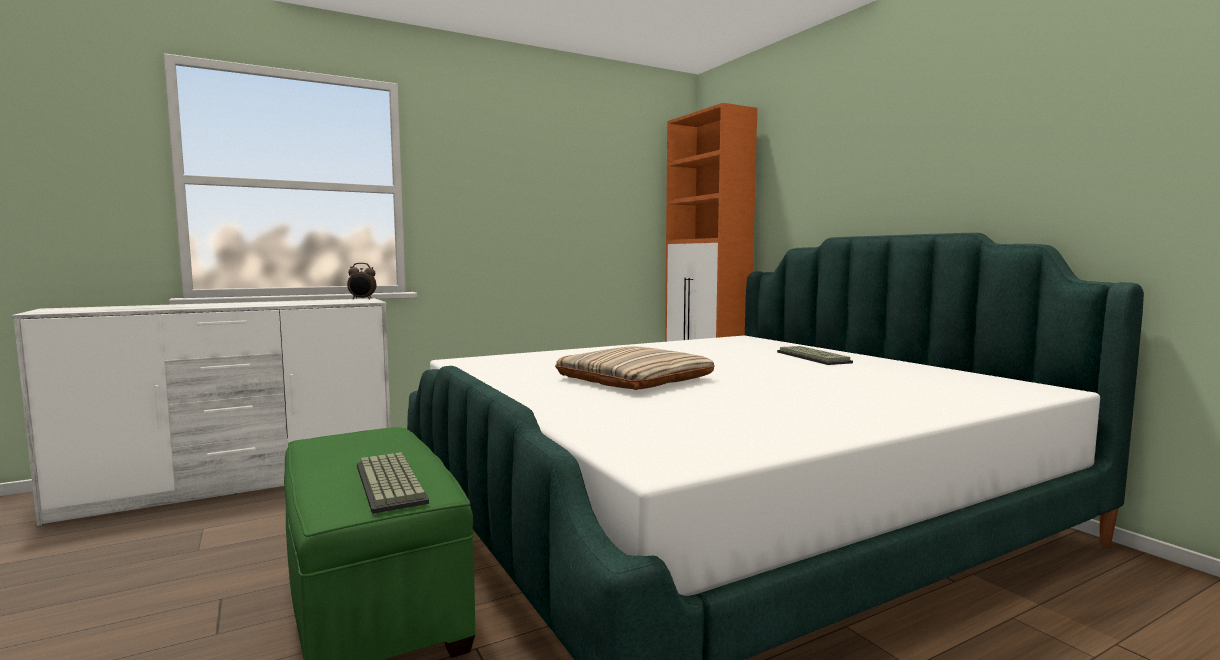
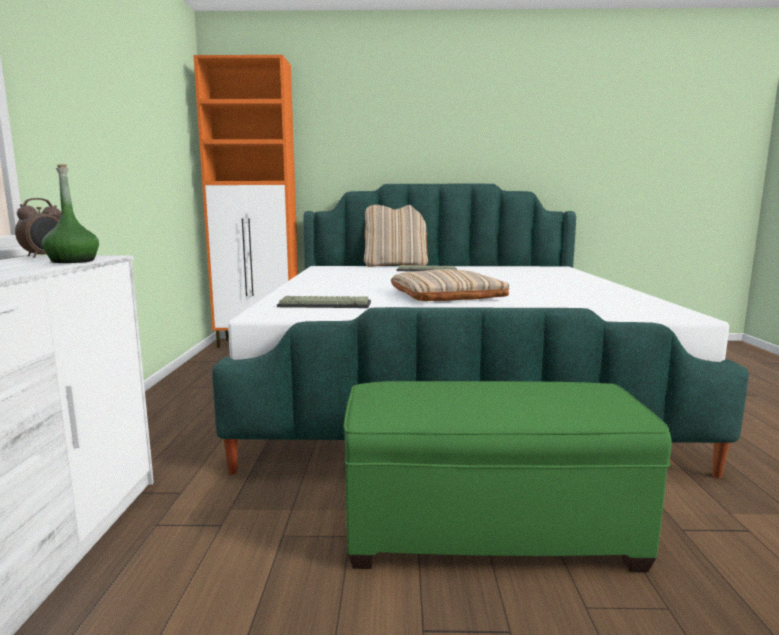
camera: 60 degrees left, 5 degrees up
(335, 302) = (73, 261): none -> green bottle
(392, 483) = (570, 394): keyboard -> keyboard (326, 304)
(824, 347) = (395, 265): none -> beige pillow

